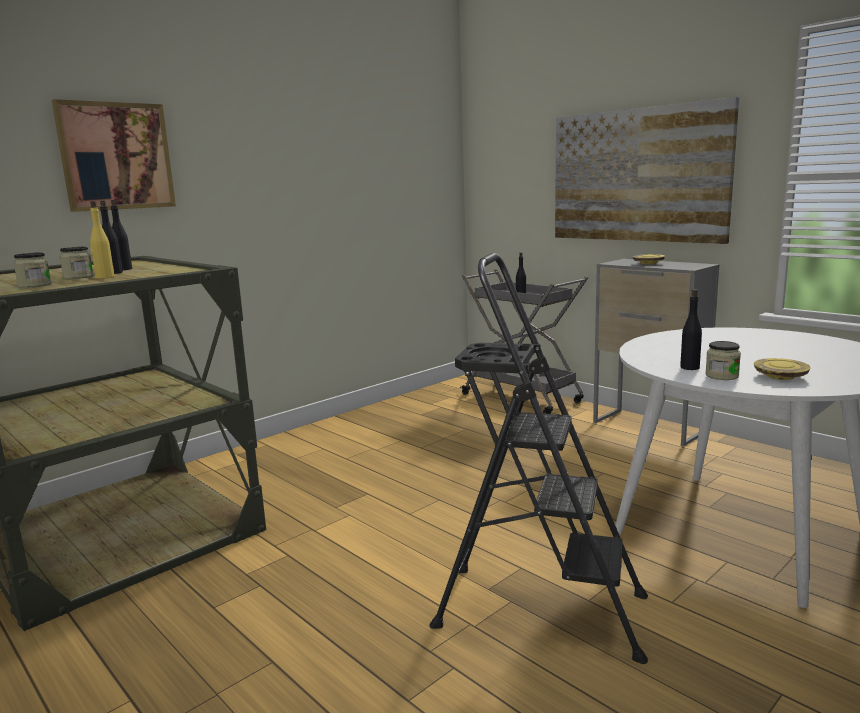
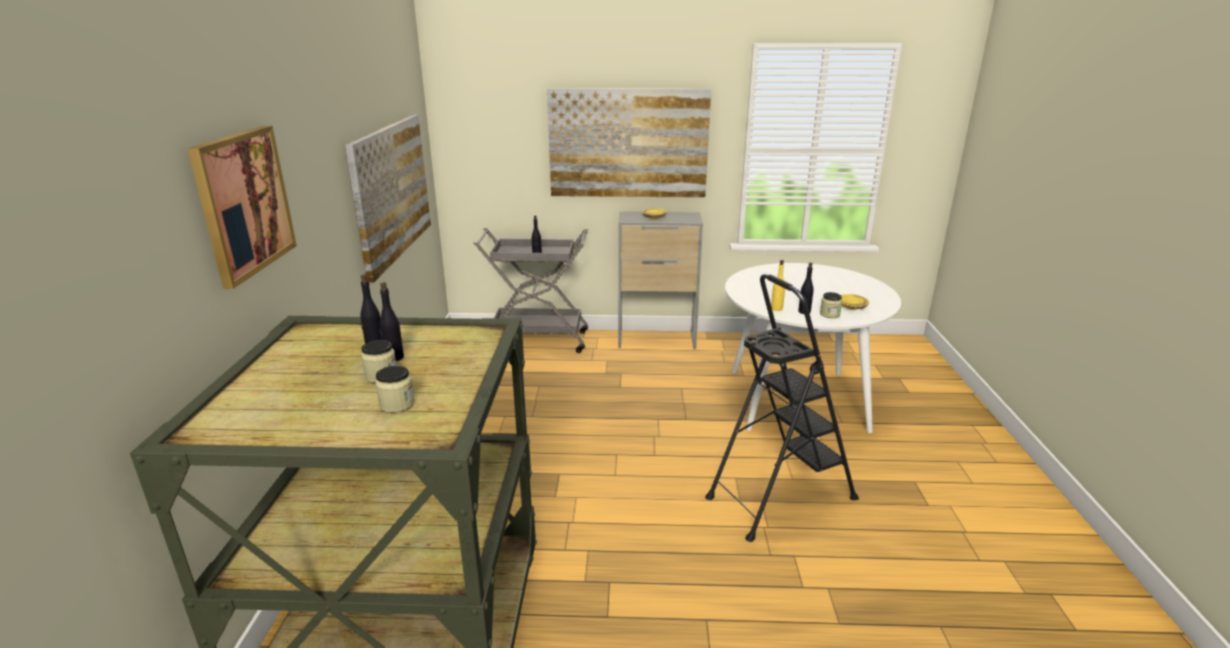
camera: 45 degrees left, 10 degrees up
(104, 277) = (420, 367): yellow bottle -> yellow bottle (776, 309)
(367, 207) = (391, 191): none -> picture

